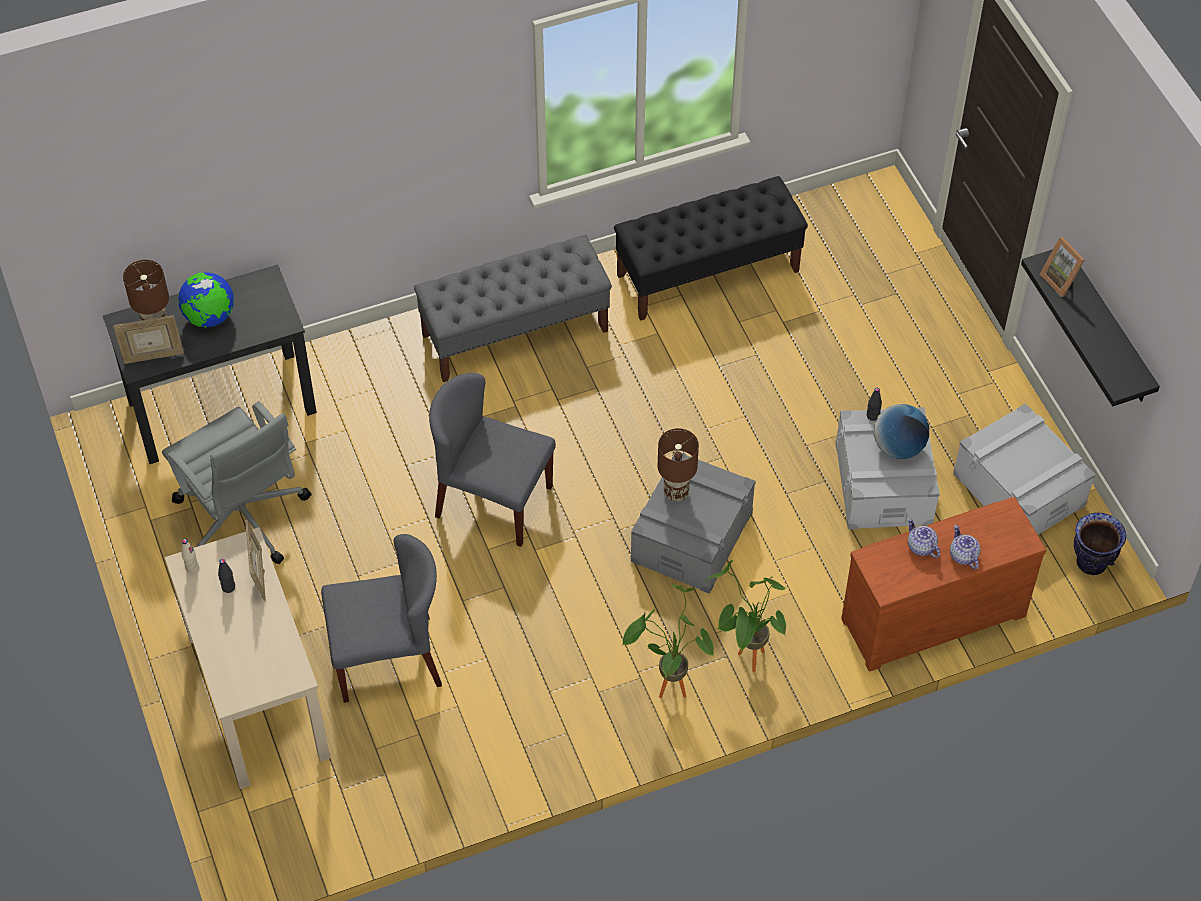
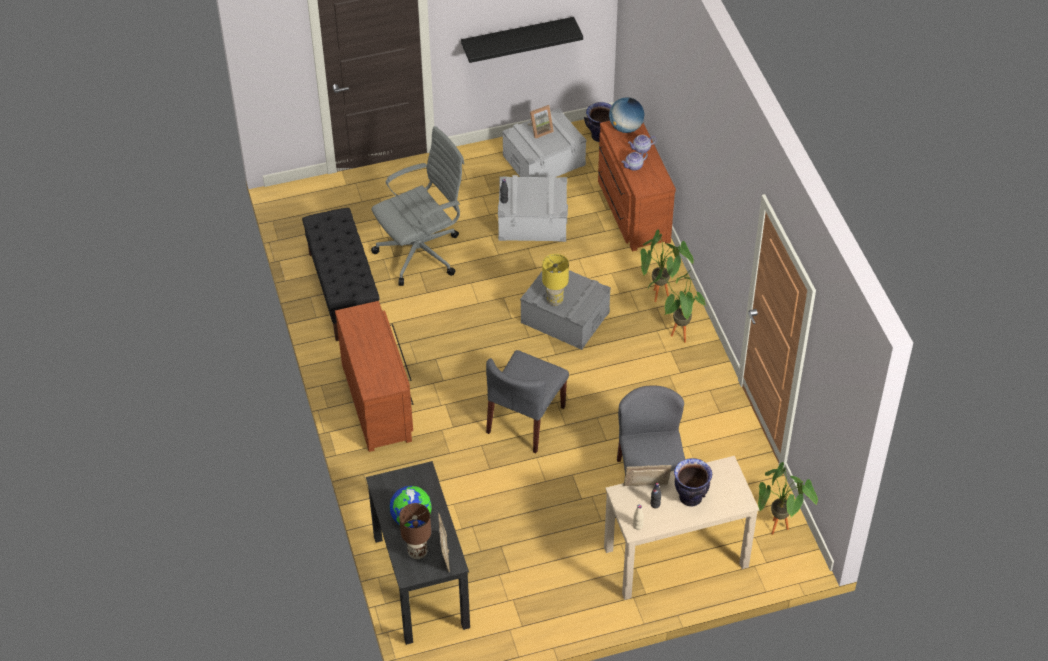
camera: 85 degrees left, 5 degrees down
(240, 631) = (691, 497): none -> vase
(243, 520) = (528, 567): grey office chair -> grey office chair (422, 252)
(303, 829) = (778, 532): none -> potted plant
(515, 332) = (379, 401): grey bench -> brown dresser
(676, 493) = (555, 300): brown table lamp -> yellow table lamp
(898, 447) = (530, 191): globe -> globe (626, 128)
(1061, 280) = (488, 44): picture frame -> picture frame (540, 130)

